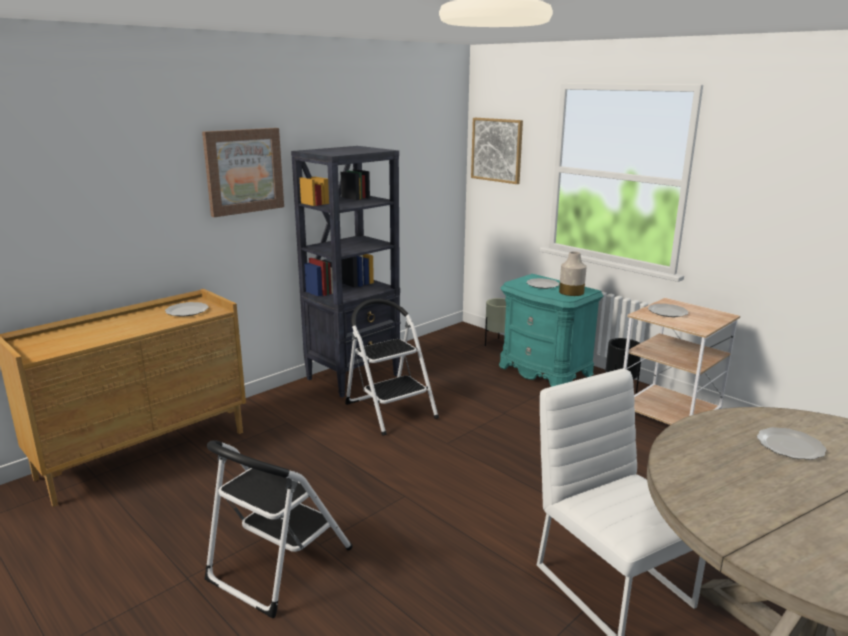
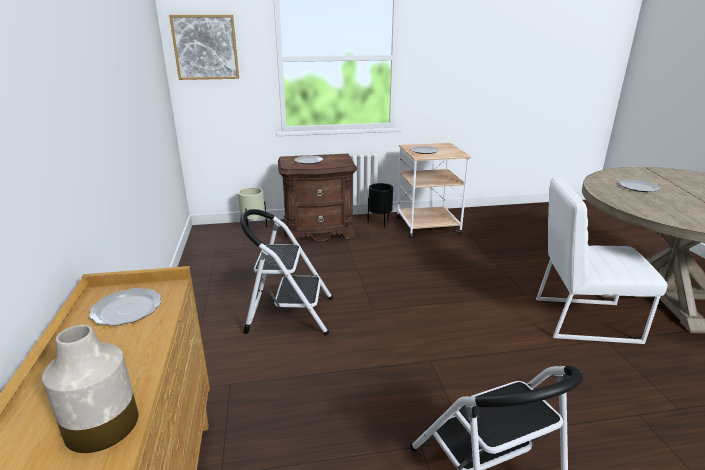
camera: 55 degrees left, 5 degrees up
(244, 171) = (64, 81): picture -> none
(354, 377) = (200, 310): black bookcase -> none
(543, 371) = (319, 232): turquoise nightstand -> brown nightstand
(571, 292) = (337, 159): beige vase -> beige vase (101, 424)

